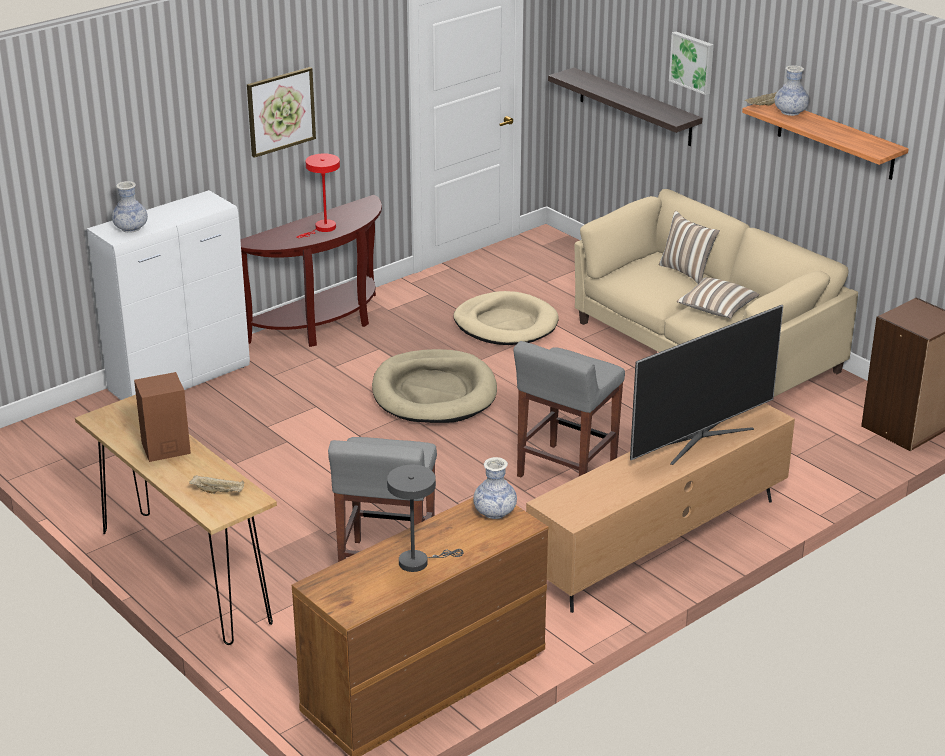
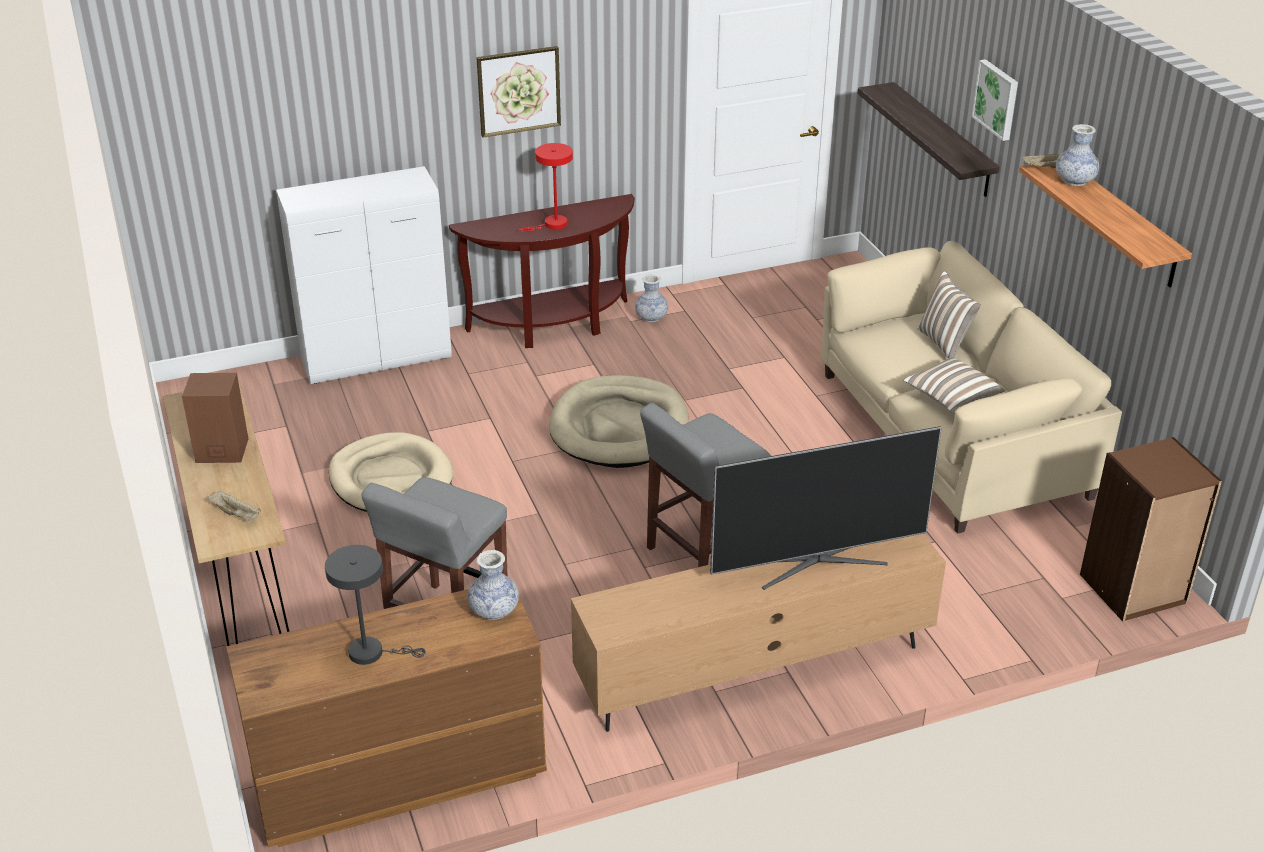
camera: 20 degrees right, 5 degrees up
(131, 228) = (317, 197): vase -> vase (651, 317)
(506, 324) = (743, 361): beige dog bed -> beige dog bed (391, 479)

